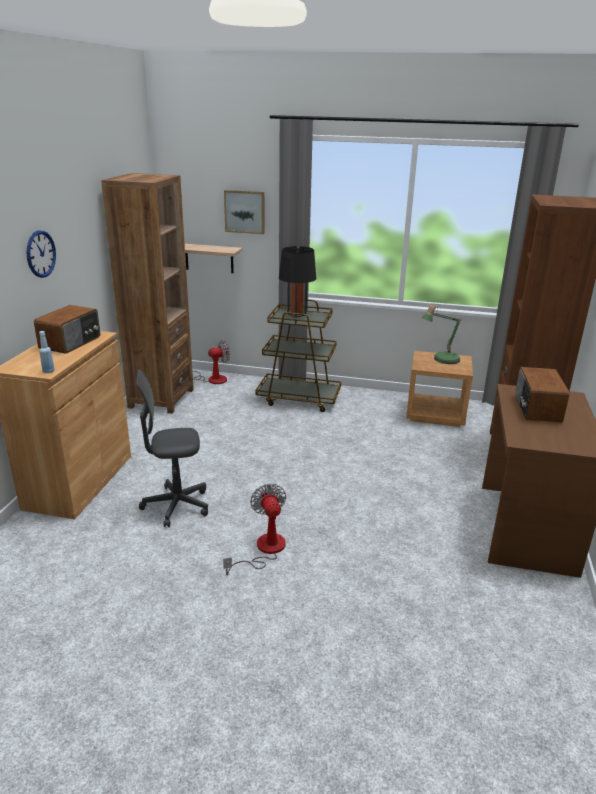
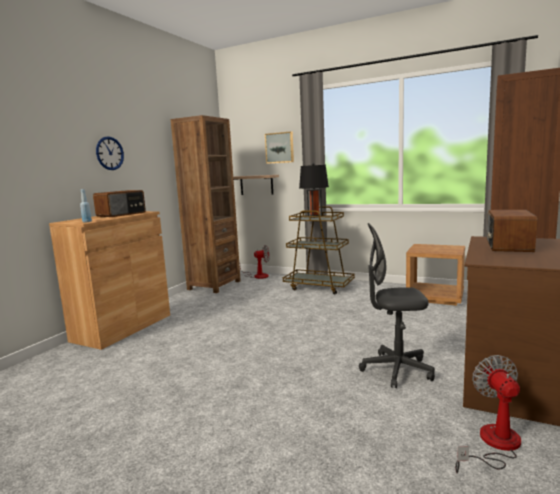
camera: 15 degrees right, 15 degrees down
(176, 506) = (183, 345): grey office chair -> grey office chair (396, 370)
(264, 550) = (237, 379): fan -> fan (493, 445)
(442, 359) = (437, 247): table lamp -> none

